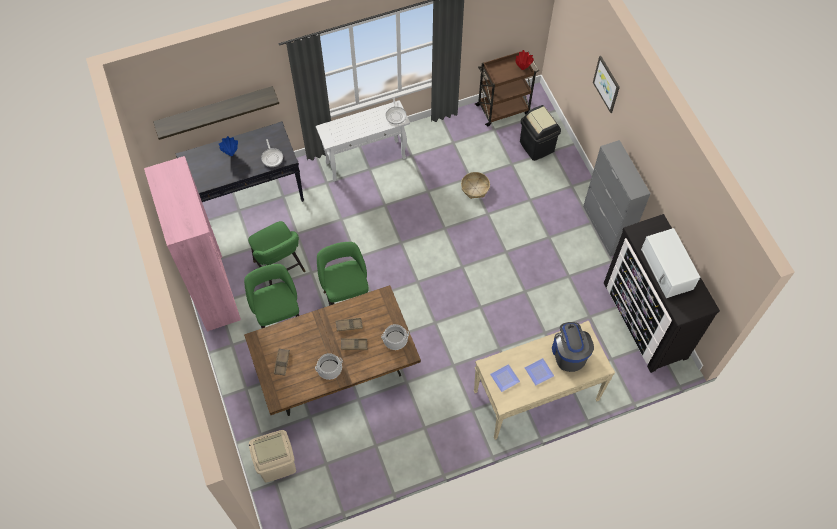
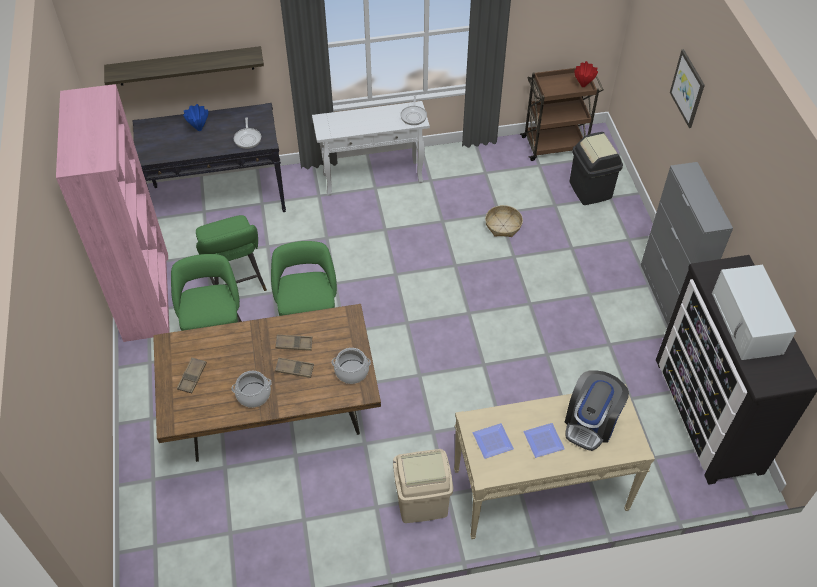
camera: 10 degrees right, 10 degrees down
(277, 464) = (163, 522): beige trash can -> beige trash can (422, 502)
(569, 353) = (591, 422): coffee machine -> coffee machine turned 150 degrees counterclockwise

